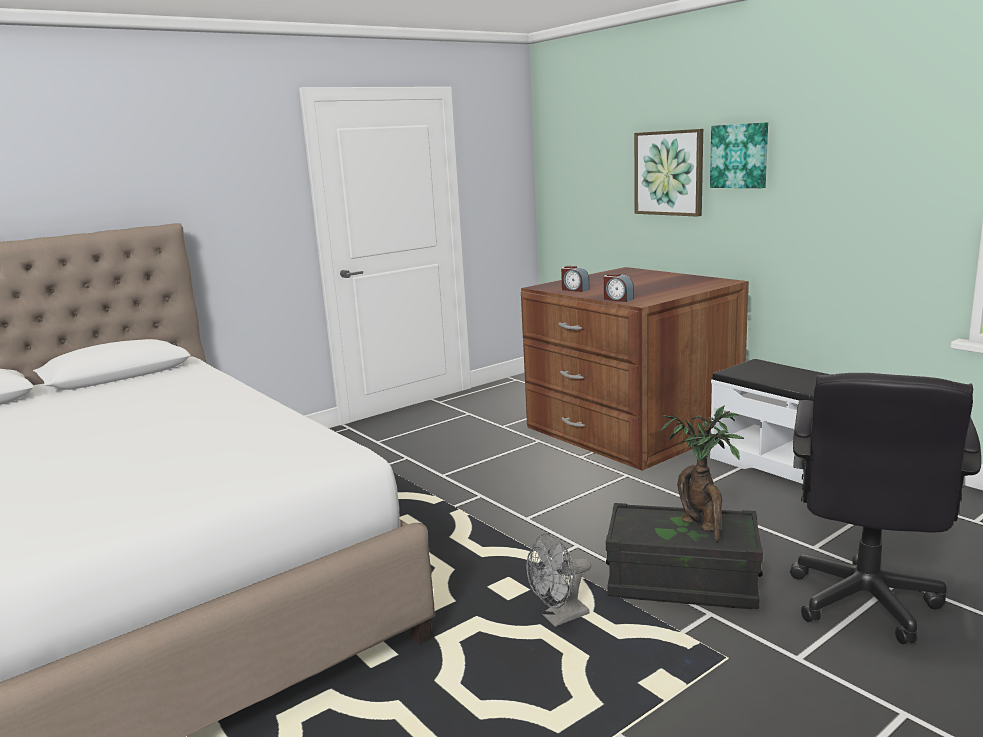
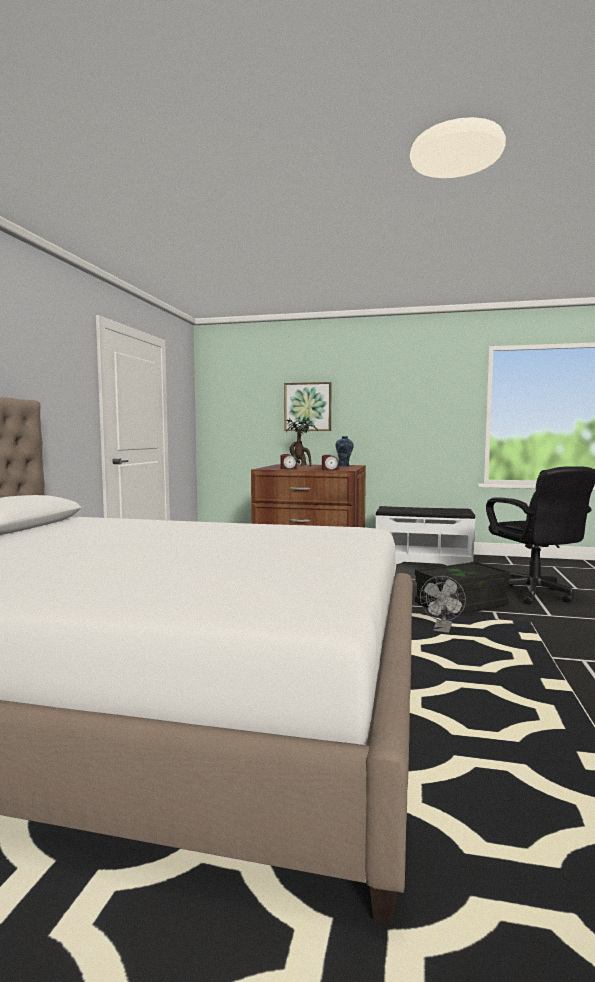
camera: 40 degrees left, 10 degrees down
(692, 284) = (344, 466): none -> vase
(702, 527) = (468, 570): potted plant -> potted plant (300, 465)
(740, 156) = (355, 397): picture -> none

